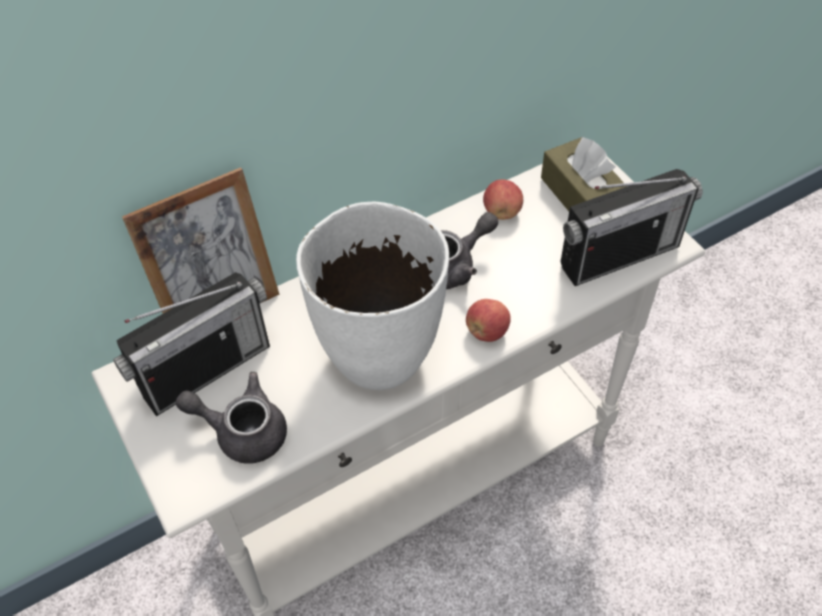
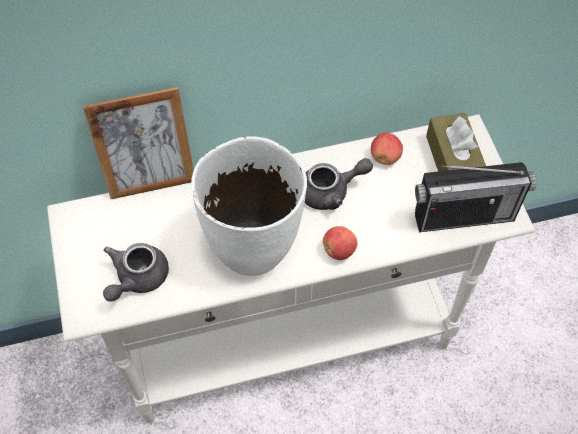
camera: 15 degrees right, 5 degrees up
(206, 369) = (126, 225): radio -> none
(242, 431) = (137, 279): grey teapot -> grey teapot turned 90 degrees counterclockwise

